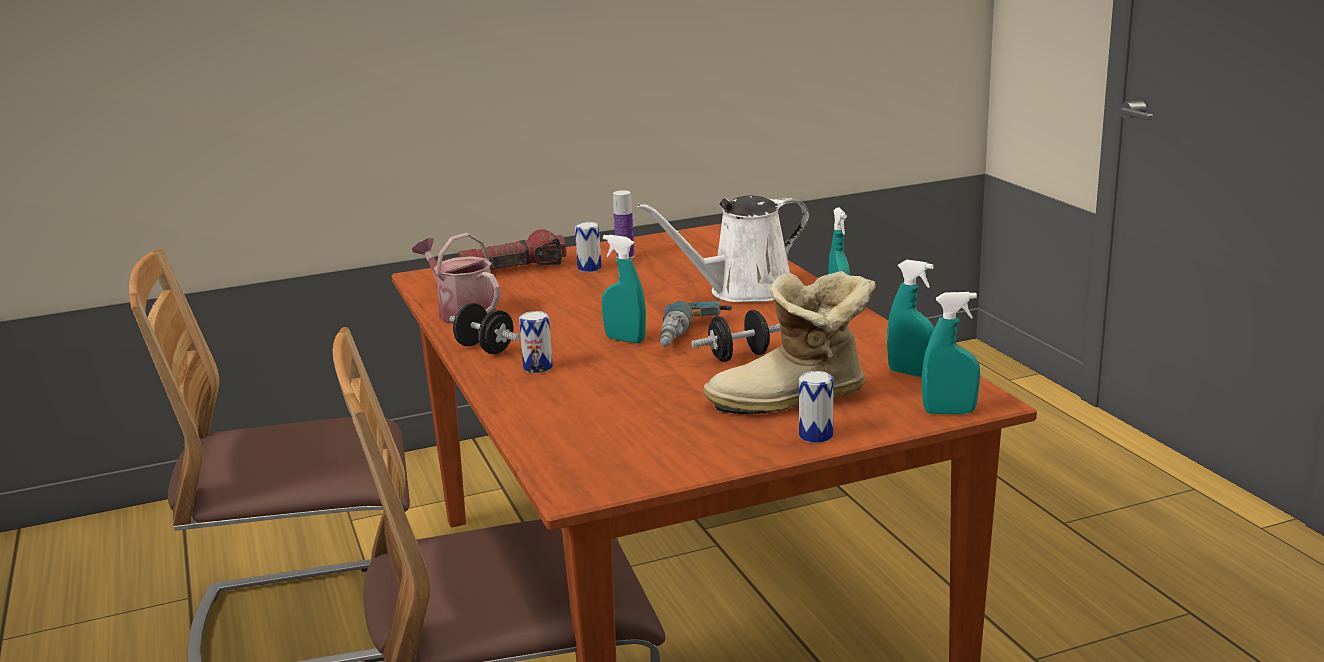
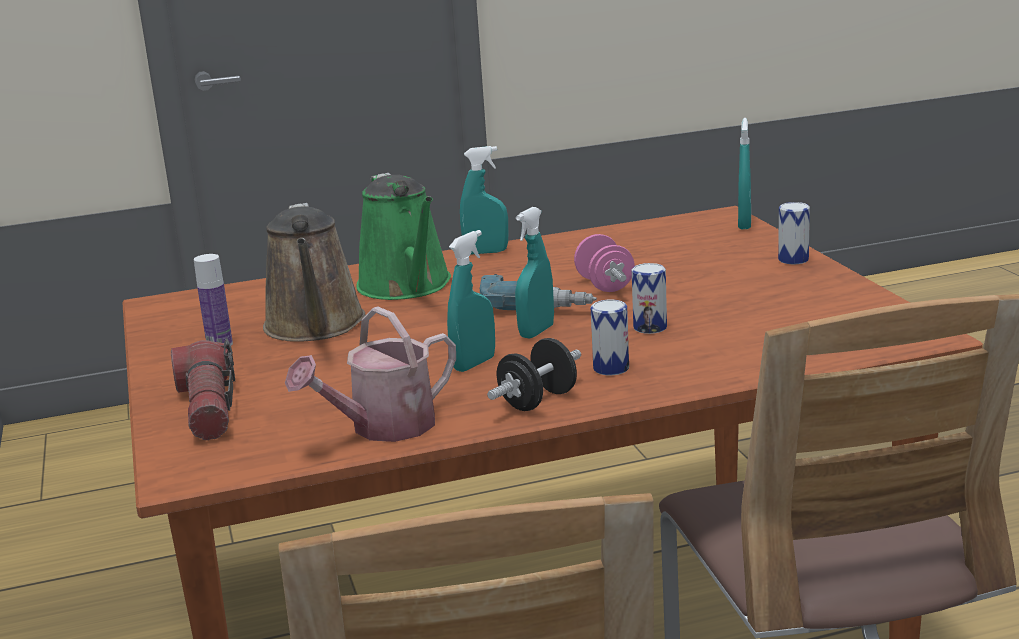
camera: 85 degrees left, 0 degrees up
(589, 268) = (250, 362): can -> can (650, 327)
(655, 276) = (315, 326): none -> brown watering can
(739, 357) = (605, 285): black dumbbell -> pink dumbbell
(743, 292) = (407, 286): white watering can -> green watering can
(793, 401) = (720, 266): boot -> none
(910, 373) = (660, 232): turquoise spray bottle -> turquoise spray bottle (474, 364)

